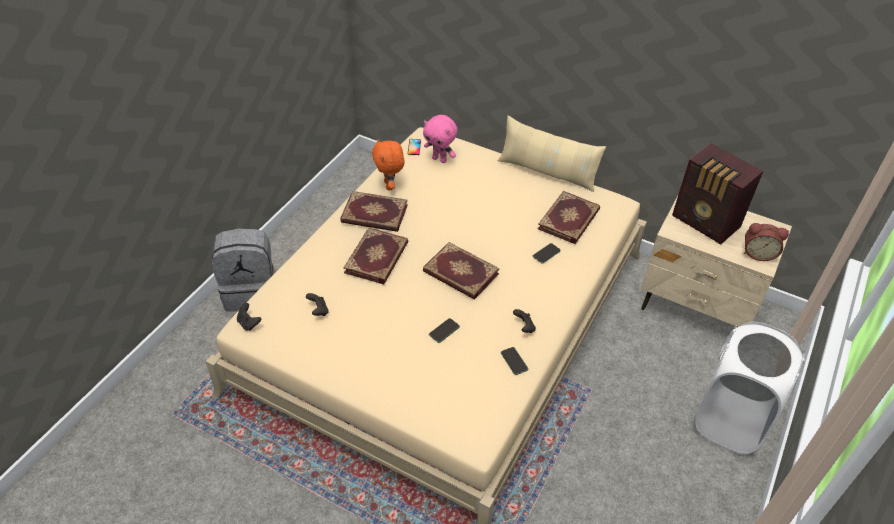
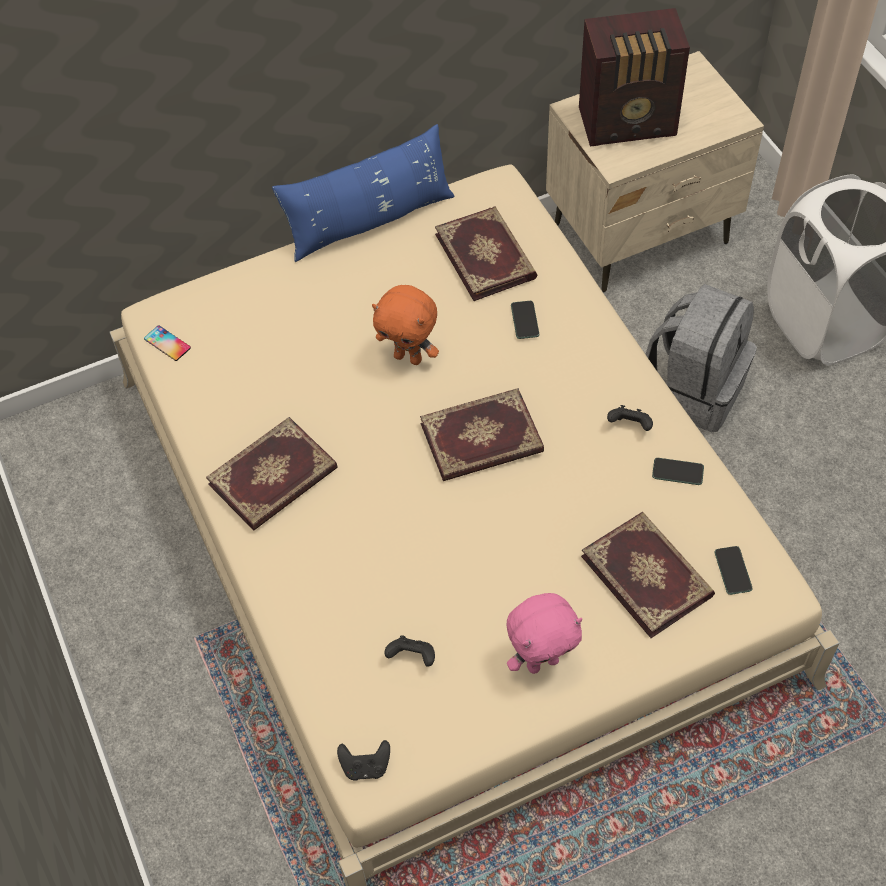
camera: 50 degrees left, 10 degrees up
(251, 291) = (178, 753): grey backpack -> grey backpack (694, 389)
(377, 258) = (370, 523): book -> book (648, 575)
(389, 185) = (225, 423): orange plush toy -> orange plush toy (409, 357)
(440, 159) = (226, 328): pink plush toy -> pink plush toy (542, 662)
(444, 331) = (569, 520): phone -> phone (733, 571)
(547, 172) = (370, 221): beige pillow -> blue pillow
(758, 253) = (717, 112): alarm clock -> none

